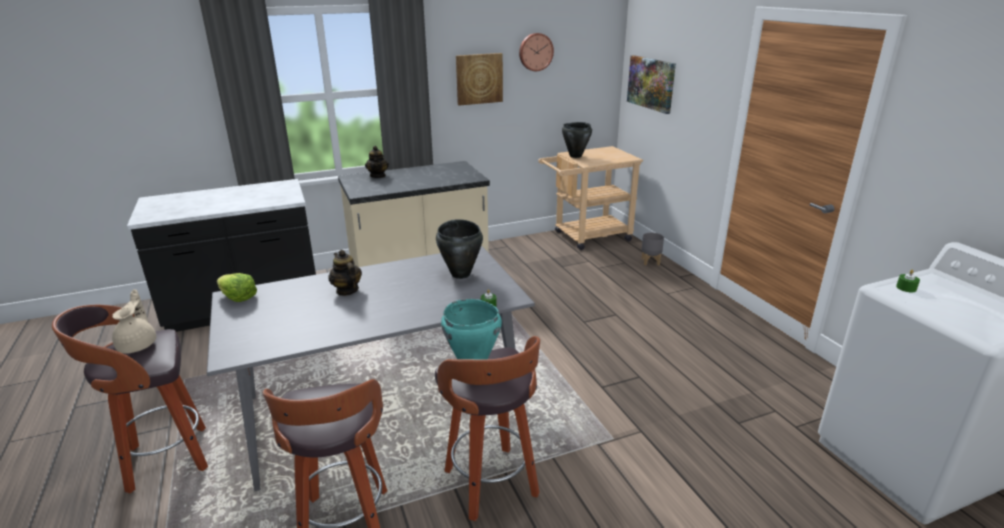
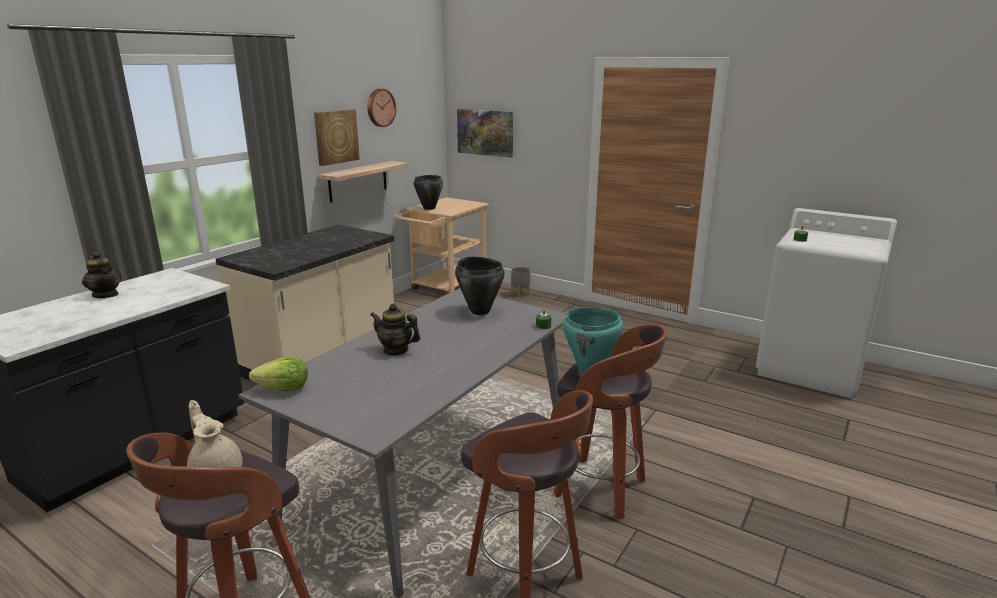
camera: 35 degrees left, 5 degrees down
(378, 176) = (267, 250): teapot -> teapot (106, 295)
(501, 122) = (358, 181): none -> shelf

